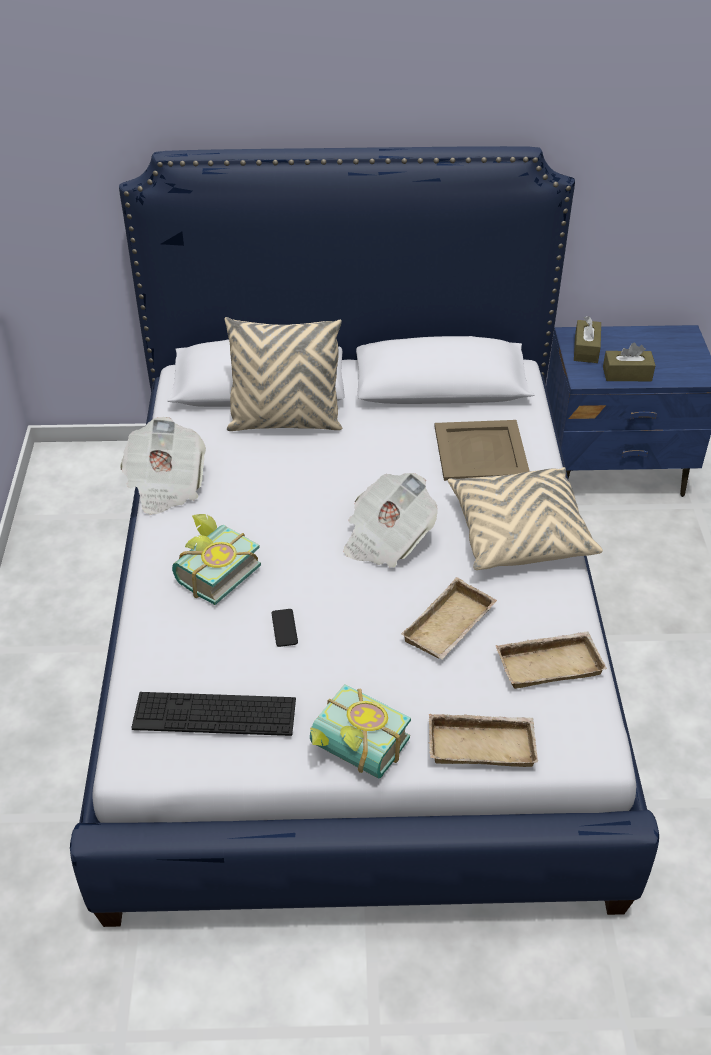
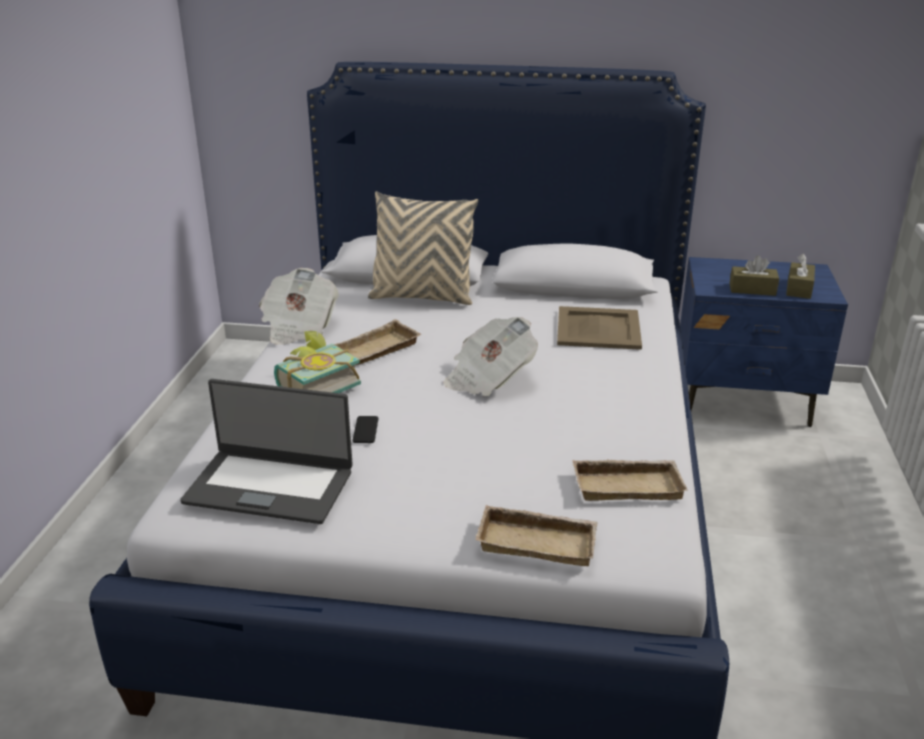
camera: 10 degrees right, 15 degrees down
(214, 714) = (270, 486): keyboard -> laptop
(354, 752) = (400, 533): book -> none
(450, 627) = (531, 447): beige tray -> beige tray (377, 351)
(519, 533) = (621, 387): beige pillow -> none
(586, 349) = (715, 272): brown tissue box -> brown tissue box (799, 289)

